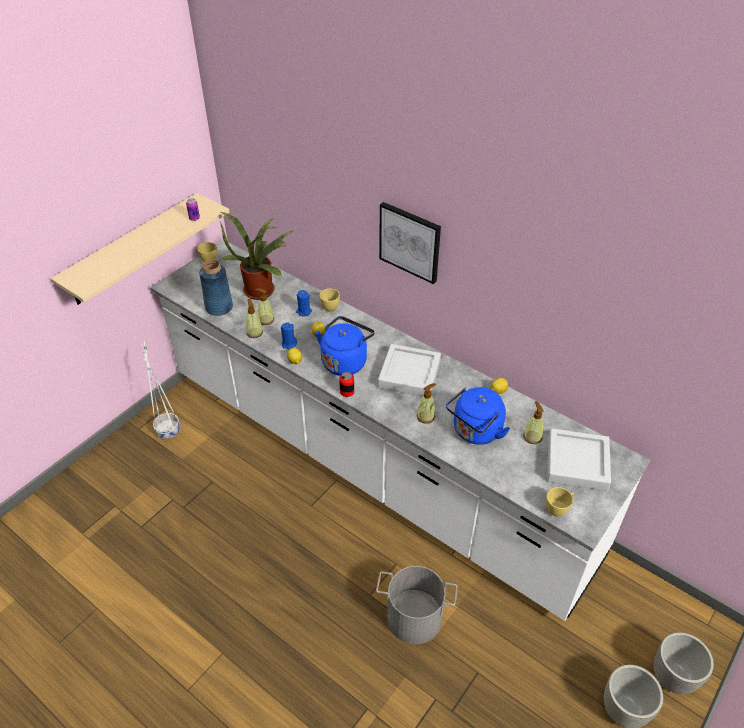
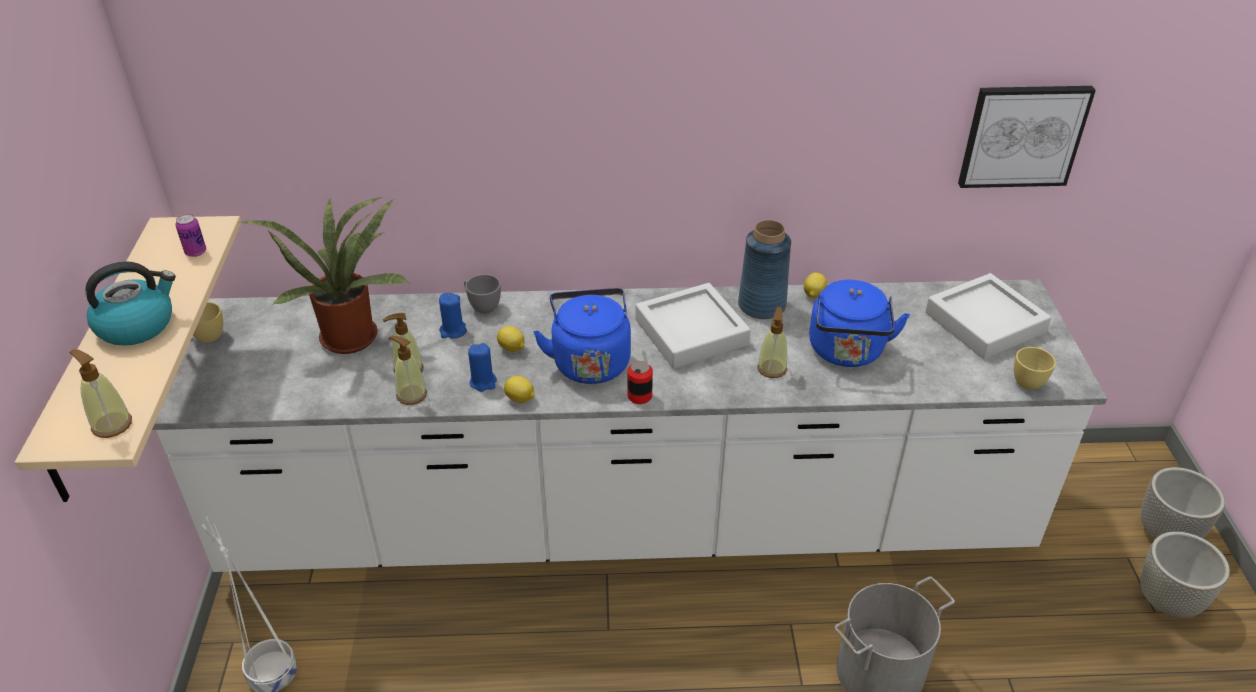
camera: 40 degrees left, 5 degrees down
(141, 242) = (137, 325): none -> kettle
(219, 307) = (309, 391): blue vase -> blue vase (762, 306)
(329, 306) = (482, 306): yellow cup -> grey cup
(410, 242) = (619, 127): picture -> picture (1022, 135)
(532, 437) = (909, 322): soap dispenser -> soap dispenser (112, 425)

